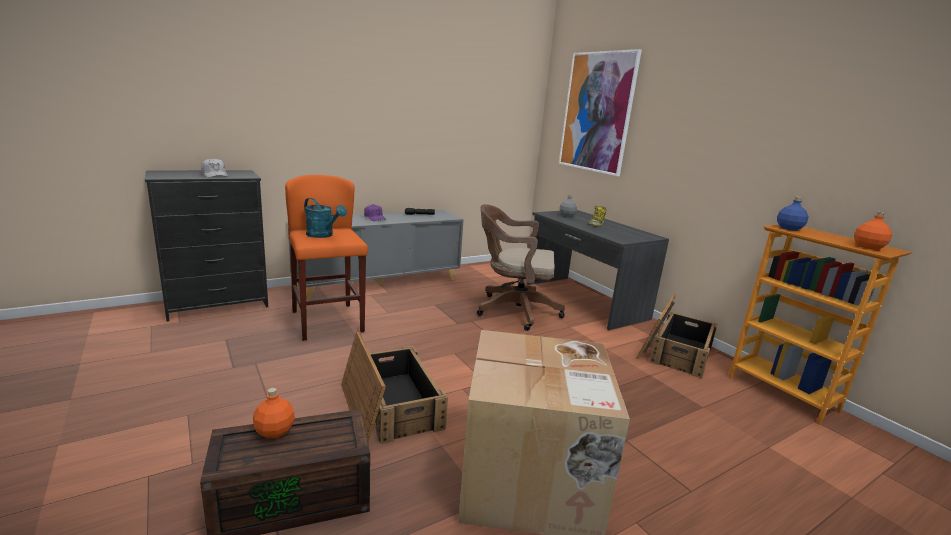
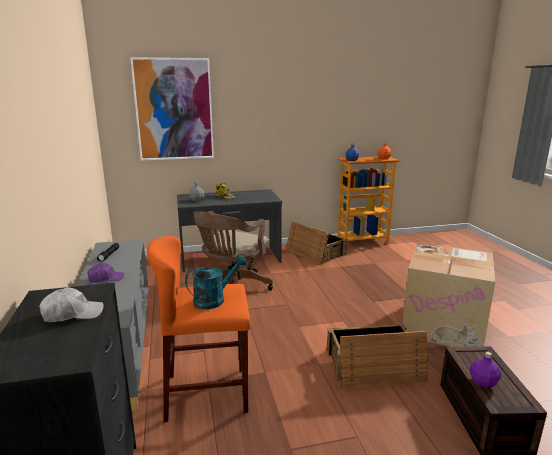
camera: 70 degrees left, 0 degrees up
(275, 431) = (482, 382): orange bottle -> purple bottle

